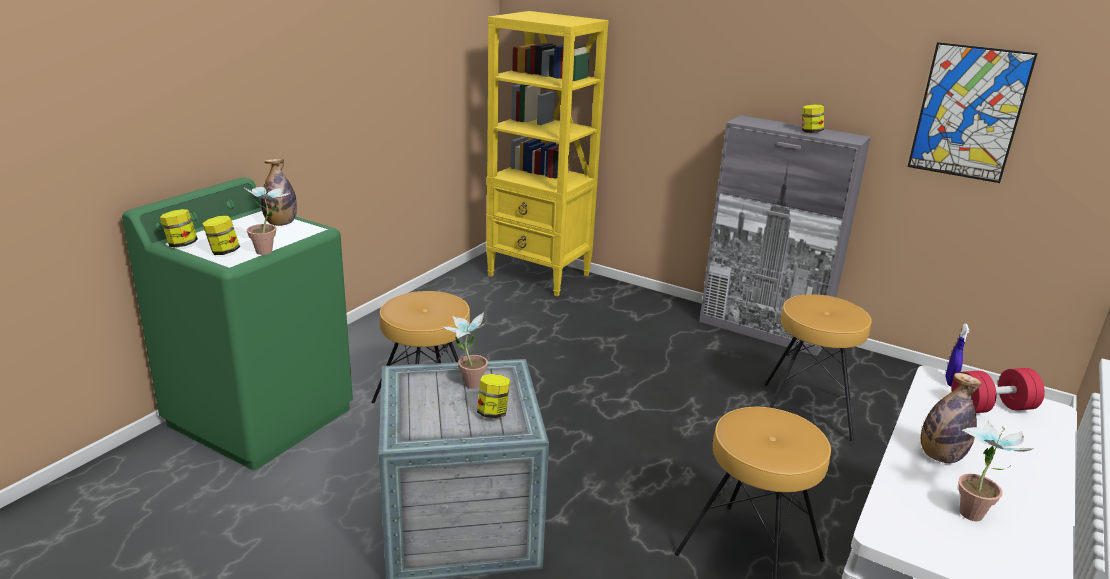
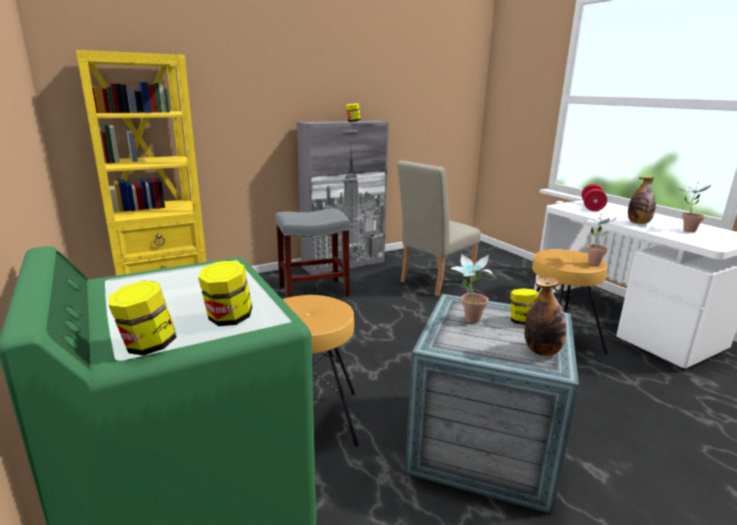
camera: 60 degrees left, 5 degrees down
(270, 251) = (266, 292): potted plant -> potted plant (592, 262)
(281, 224) = (178, 277): bottle -> bottle (542, 351)
(659, 337) = (314, 291): none -> grey stool
(806, 410) = (433, 282): brown stool -> beige chair
(950, 382) = (565, 206): blue spray bottle -> none
(969, 113) = (415, 97): picture -> none

